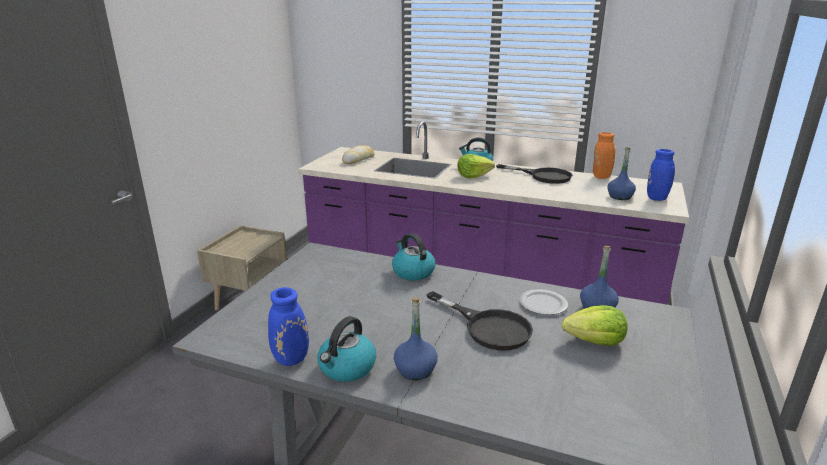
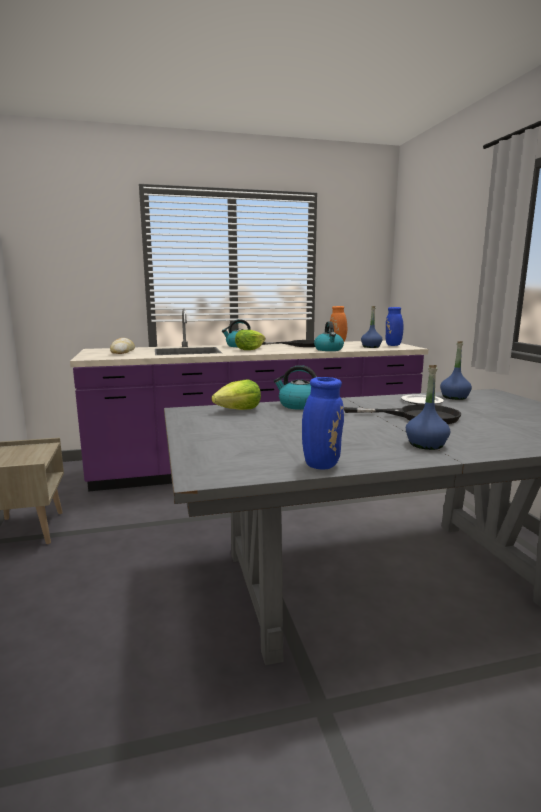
camera: 35 degrees left, 10 degrees down
(347, 368) = (377, 457): kettle -> kettle (329, 349)
(595, 341) = (487, 408): lettuce -> lettuce (239, 410)

